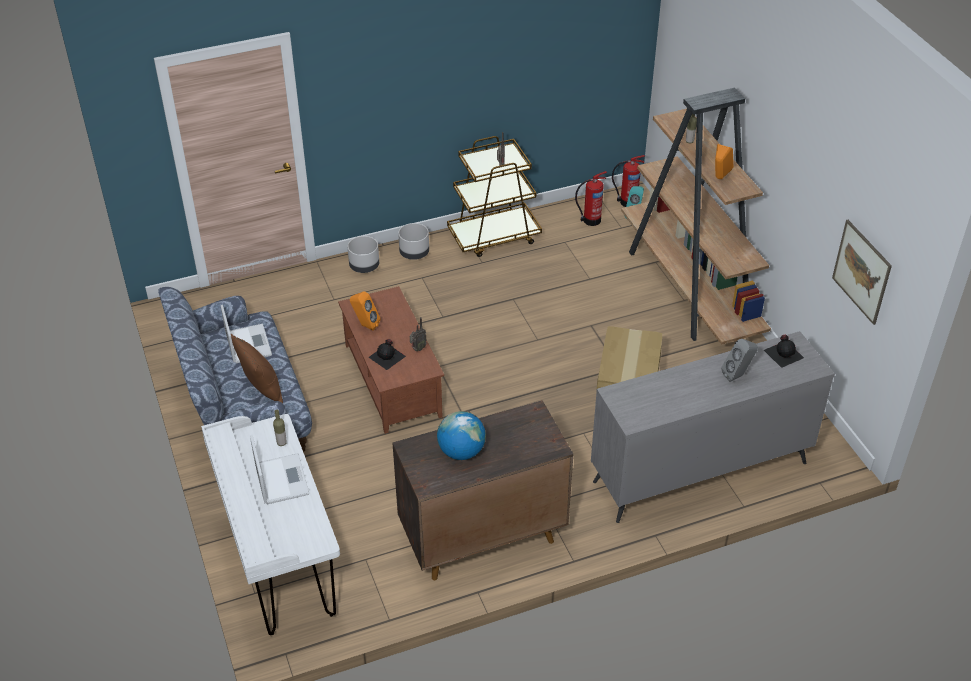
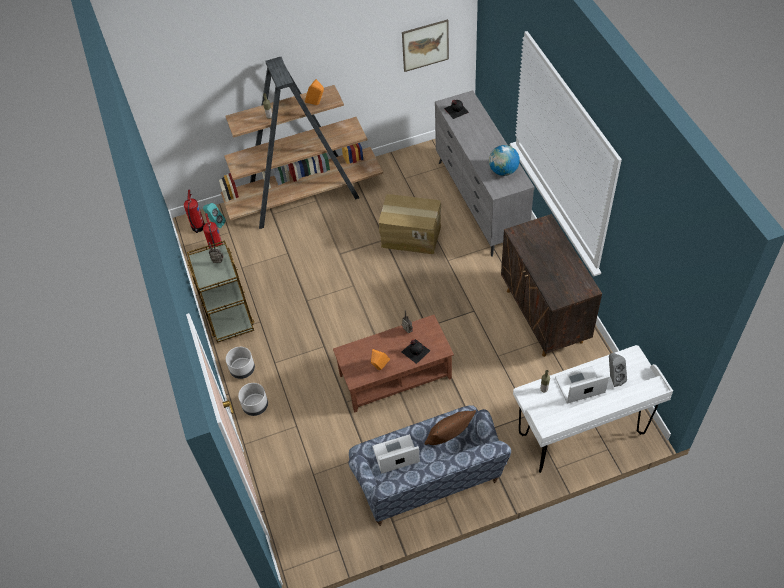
camera: 85 degrees left, 10 degrees up
(461, 451) = (556, 271): globe -> globe (503, 171)
(737, 376) = (477, 132): grey speaker -> grey speaker (613, 378)

